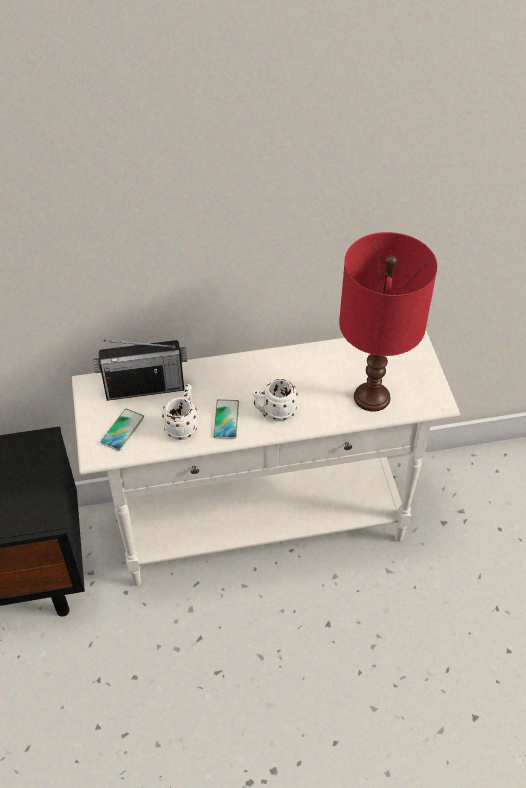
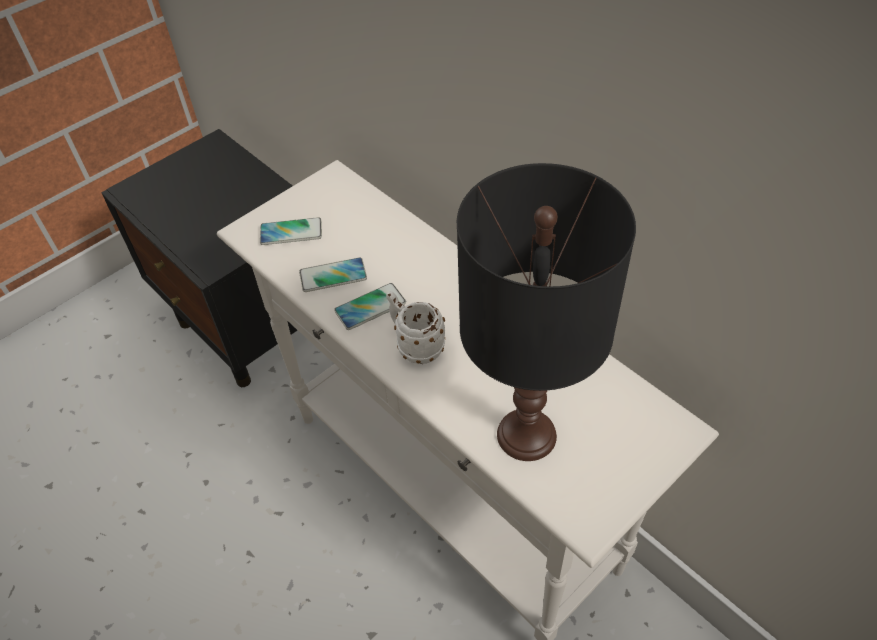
camera: 60 degrees right, 0 degrees up
(144, 388) = (362, 217): radio -> none
(183, 426) = (333, 276): white mug -> phone
(371, 396) = (526, 434): red table lamp -> black table lamp

